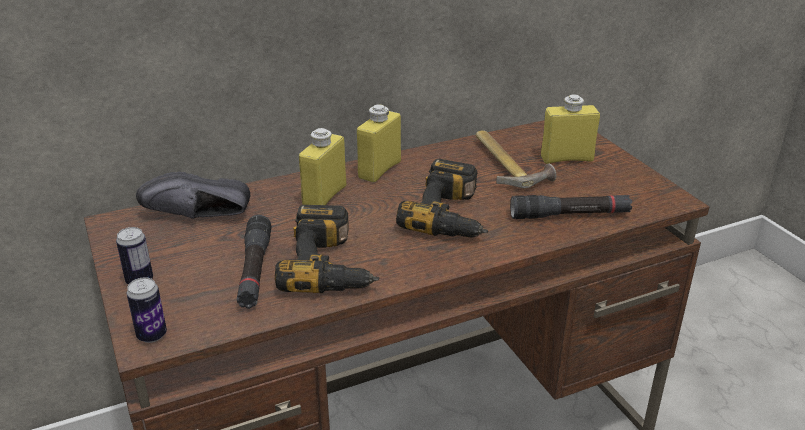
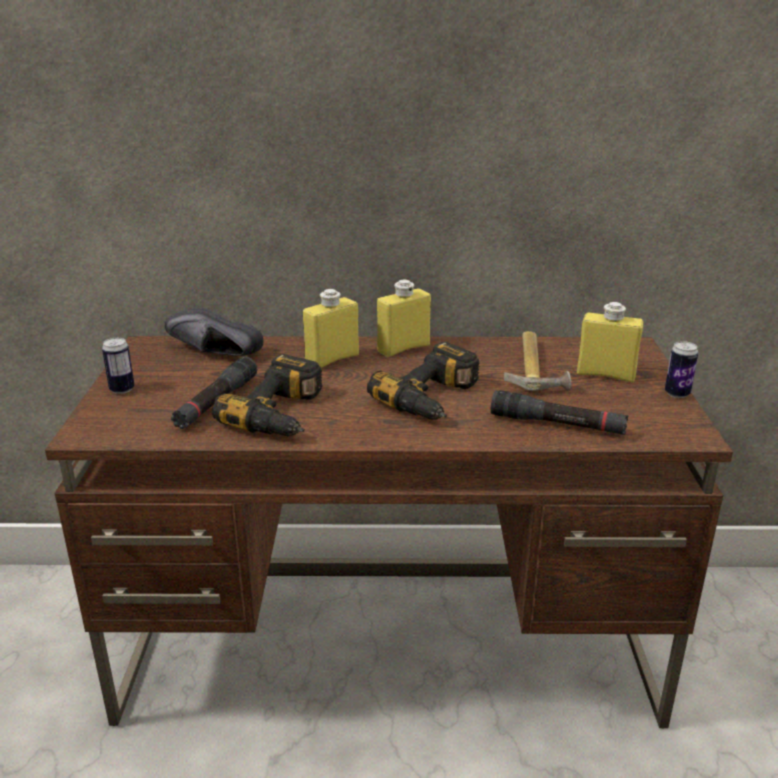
camera: 25 degrees right, 5 degrees down
(152, 335) = (92, 430): can -> can (677, 394)

